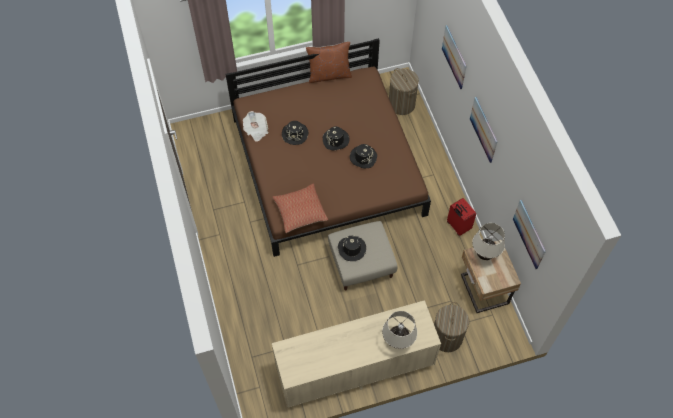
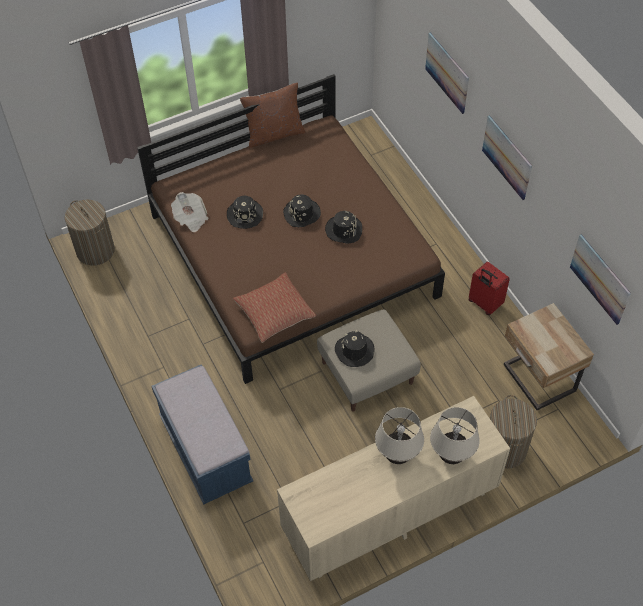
camera: 10 degrees left, 5 degrees down
(236, 300) = (205, 451): none -> blue bench
(401, 104) = (373, 163): laundry basket -> laundry basket (95, 250)
(484, 254) = (536, 326): beige table lamp -> beige table lamp (397, 456)

